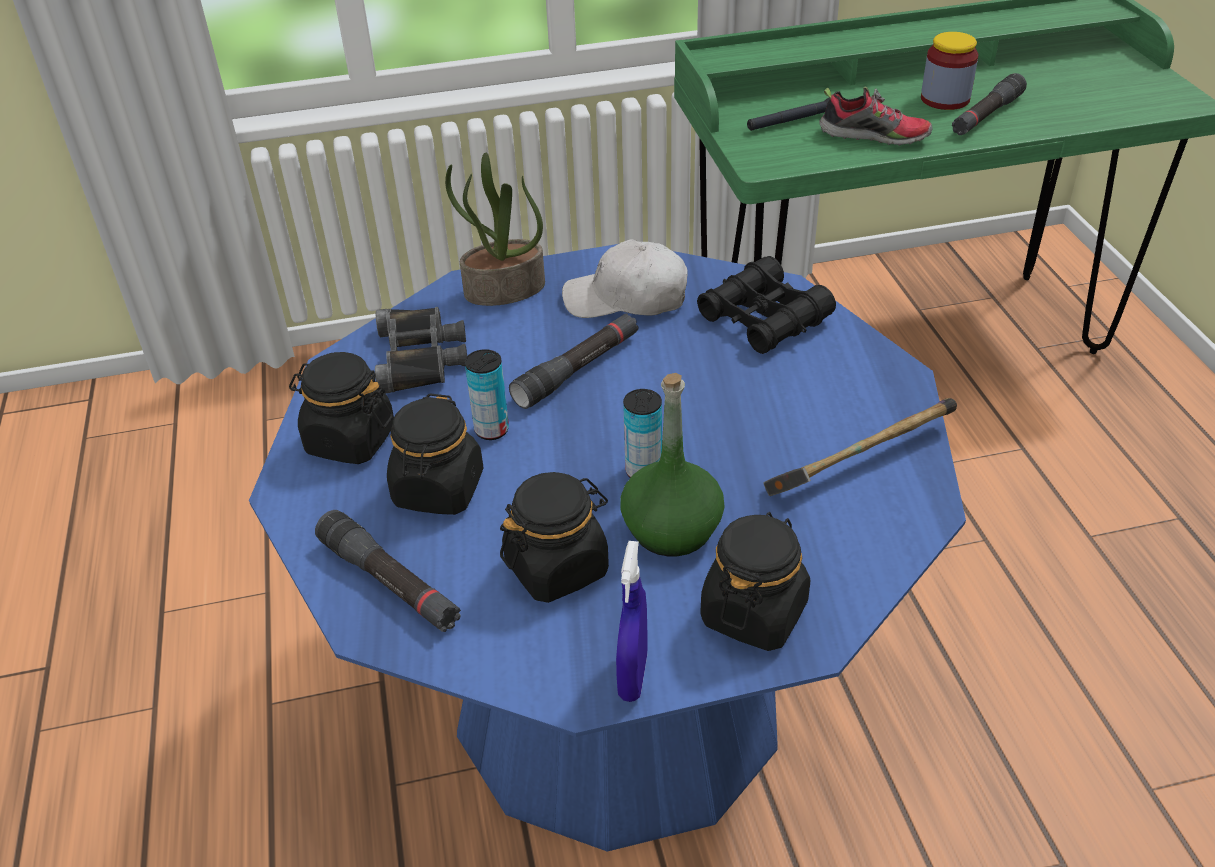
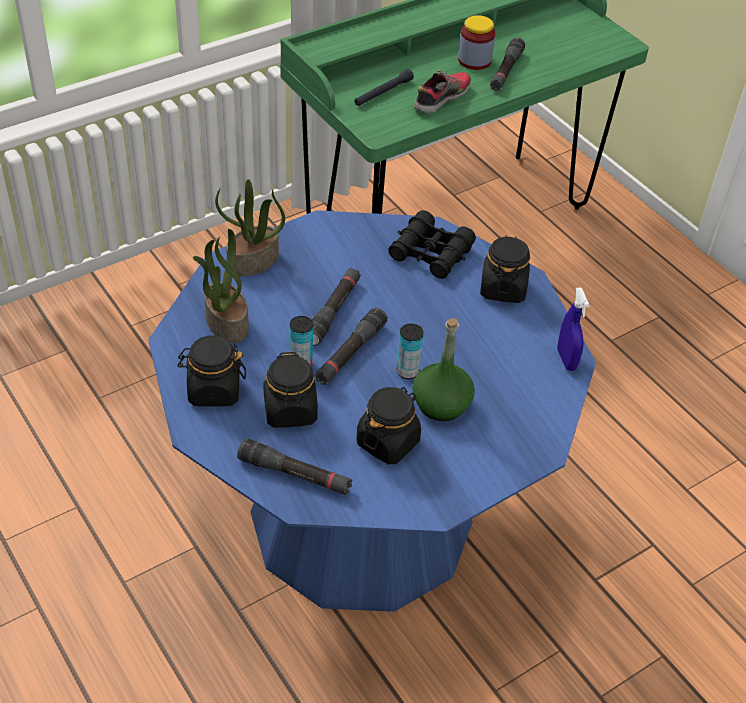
camera: 25 degrees left, 5 degrees up
(421, 357) = (225, 322): black binoculars -> potted plant
(571, 429) = (350, 353): none -> black flashlight
(627, 299) = (338, 254): white cap -> none
(633, 676) = (461, 493): blue spray bottle -> blue spray bottle (566, 360)
(754, 612) = (508, 442): black jar -> black jar (502, 288)
(857, 466) = (526, 342): hammer -> none
(874, 136) = (441, 98): shoe -> shoe turned 45 degrees counterclockwise

